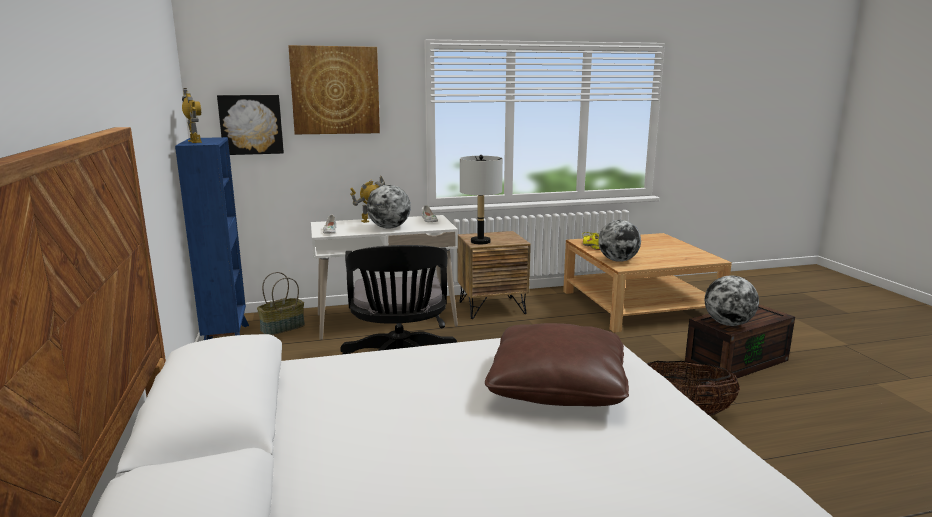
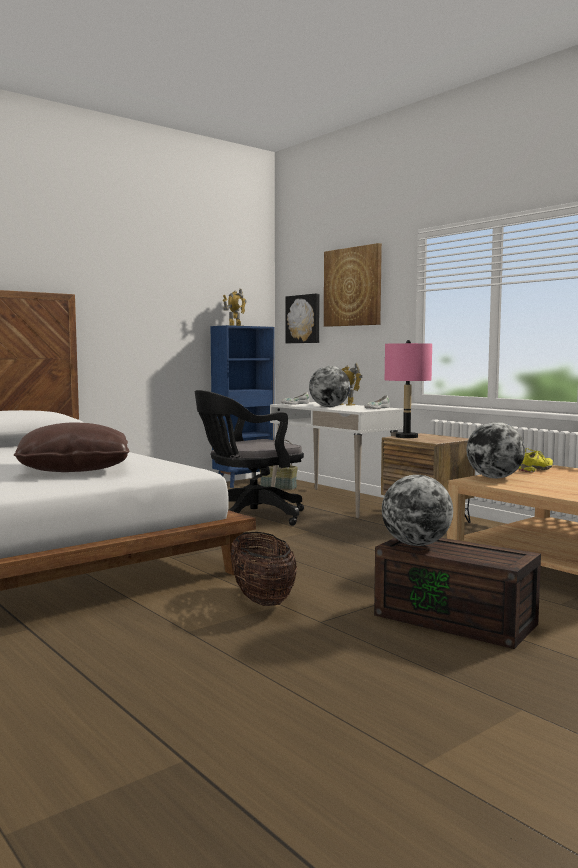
camera: 65 degrees right, 10 degrees down
(480, 242) = (406, 437): grey table lamp -> pink table lamp

